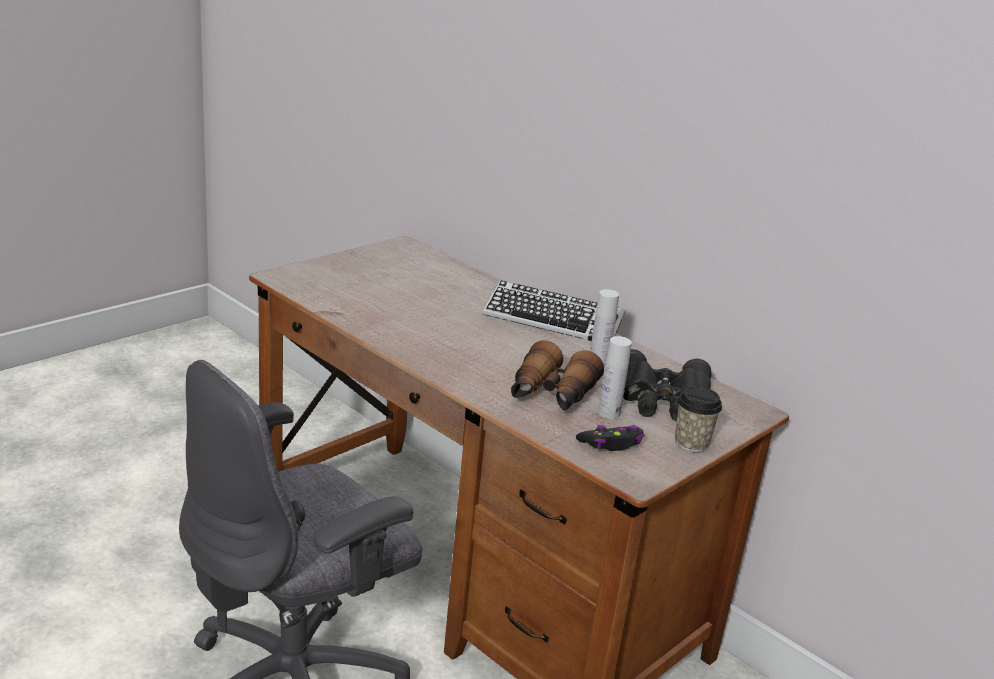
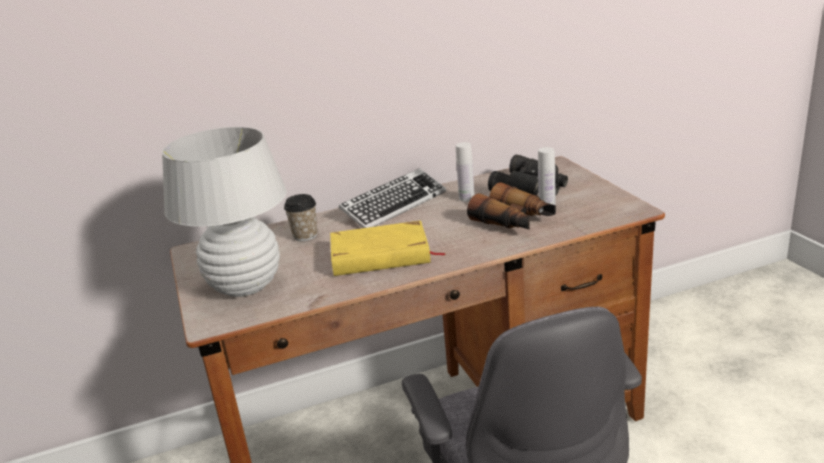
camera: 60 degrees left, 0 degrees up
(346, 278) = (245, 286): none -> white table lamp
(430, 329) = (380, 255): none -> yellow book
(611, 444) = (590, 211): black game controller -> none
(691, 443) = (593, 187): cup -> cup (305, 236)

